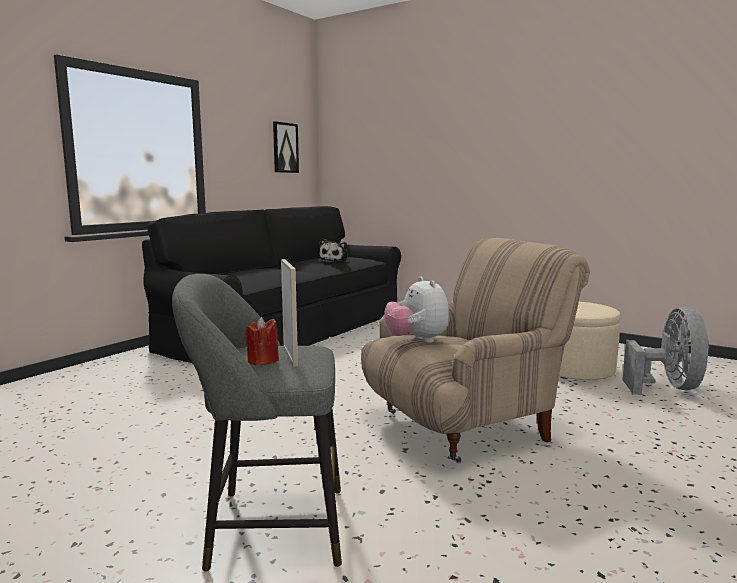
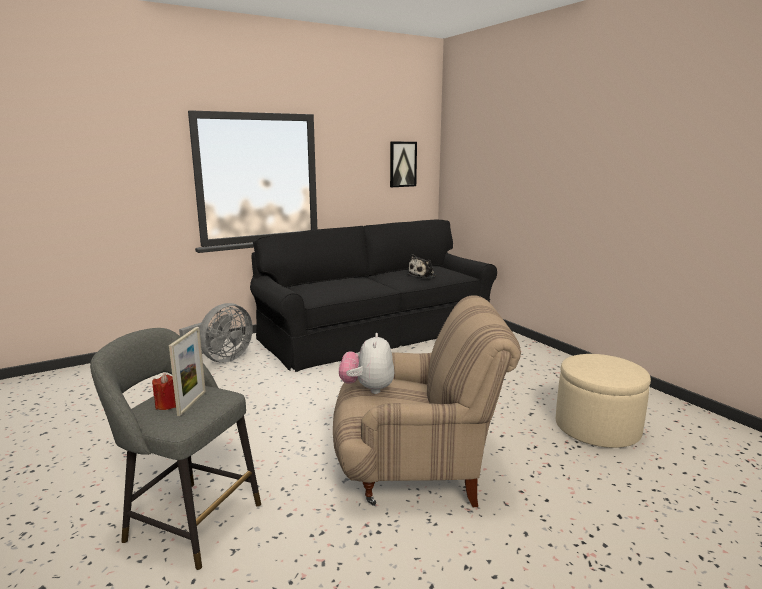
camera: 25 degrees right, 5 degrees up
(668, 388) = (682, 476): grey fan -> grey fan (222, 359)

